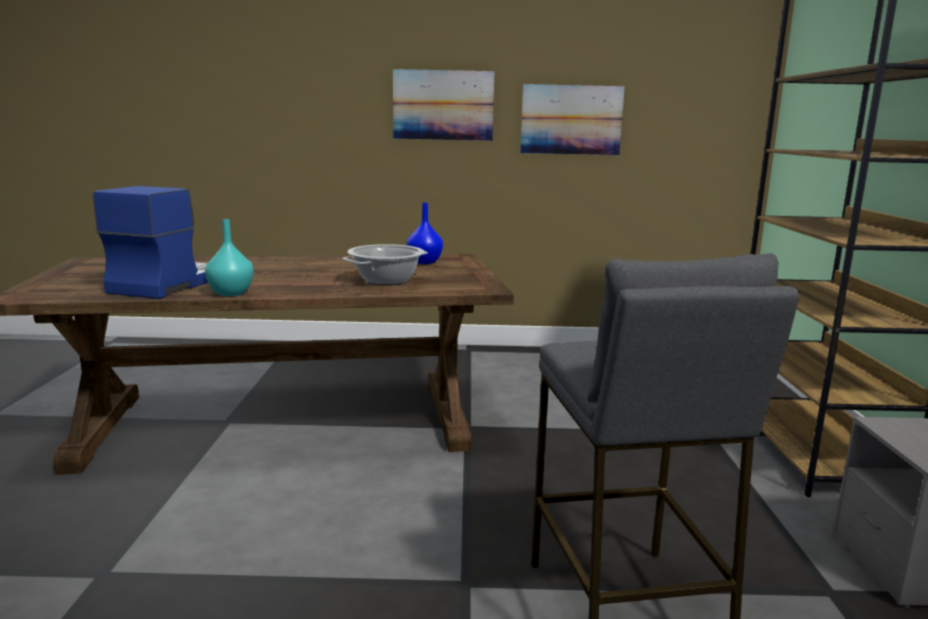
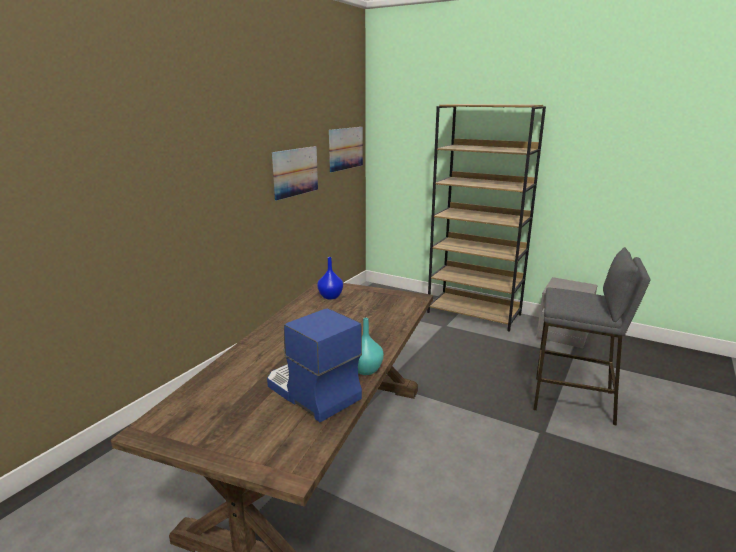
camera: 60 degrees left, 5 degrees up
(386, 280) = (373, 317): cooking pot -> none
(443, 105) = (231, 175): picture -> picture (346, 148)

